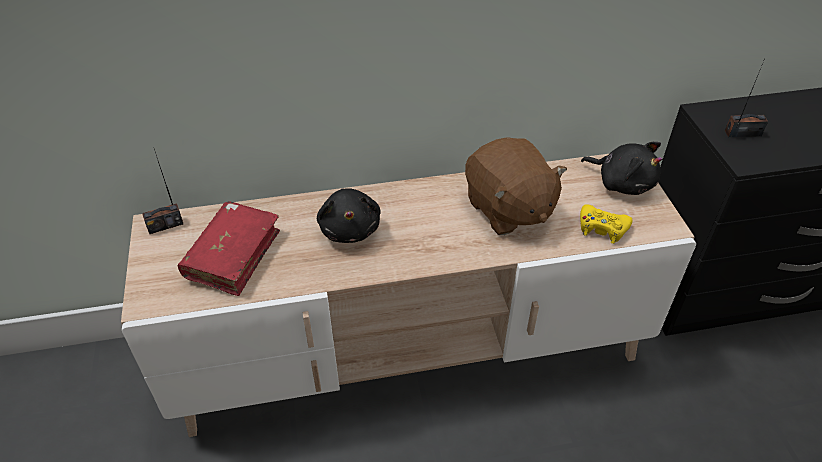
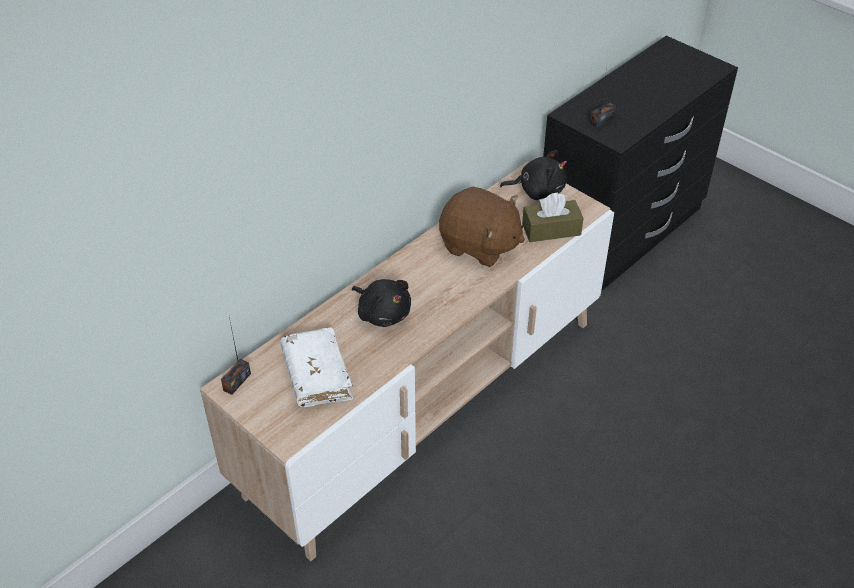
camera: 35 degrees left, 0 degrees up
(233, 255) = (316, 375): red book -> white book
(602, 228) = (551, 229): yellow game controller -> brown tissue box

